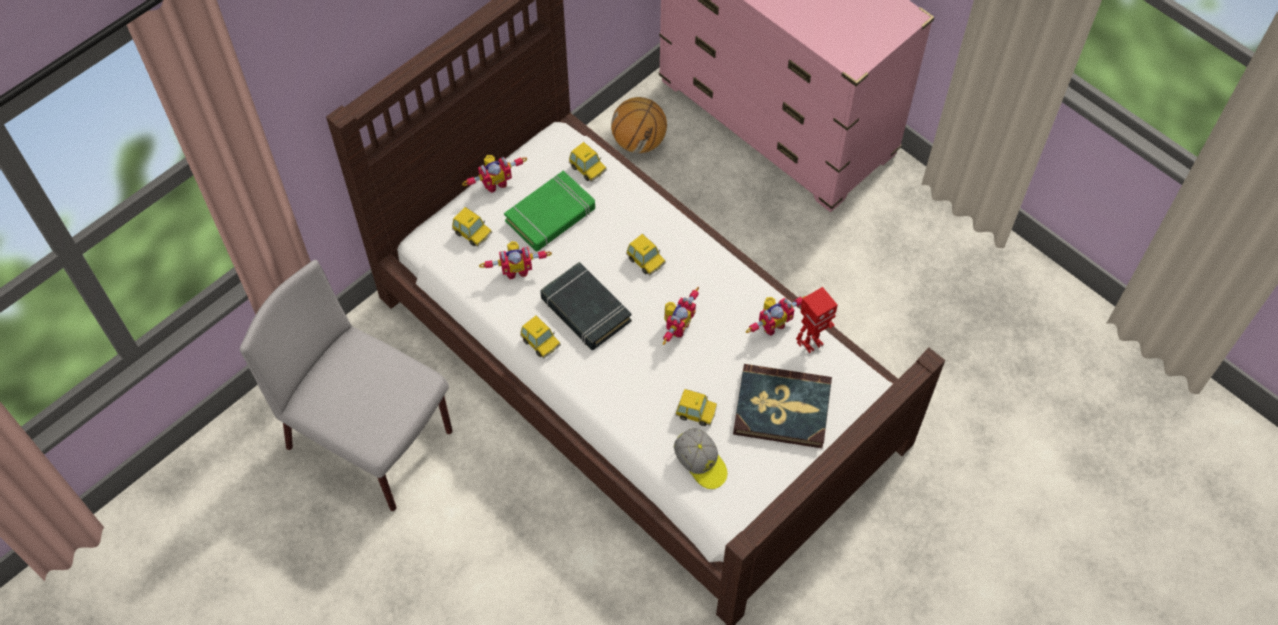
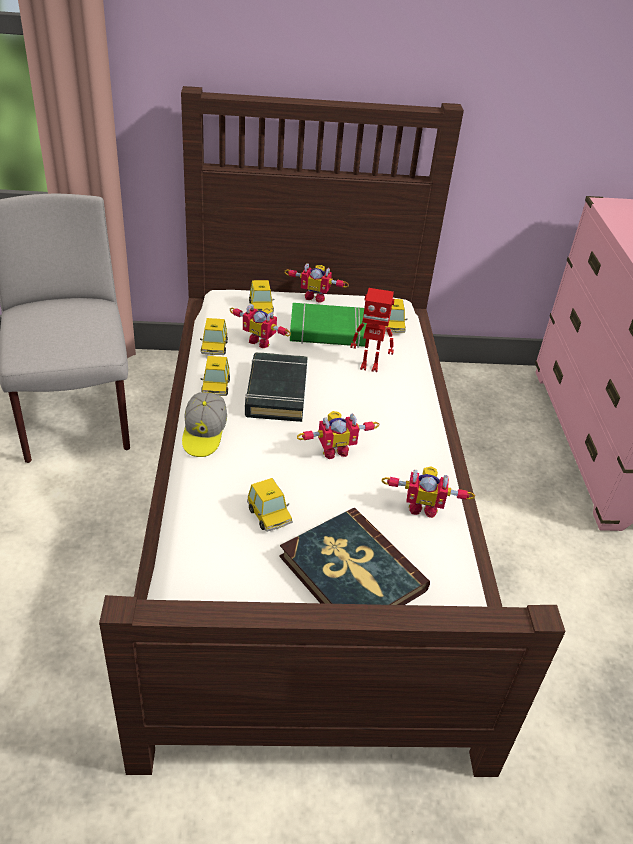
camera: 40 degrees right, 20 degrees down
(639, 141) = (478, 392): basketball -> none
(646, 260) = (365, 397): toy car -> toy car (214, 347)
(701, 463) = (220, 554): cap -> cap (204, 434)
(811, 343) = (445, 547): toy robot -> toy robot (369, 366)

